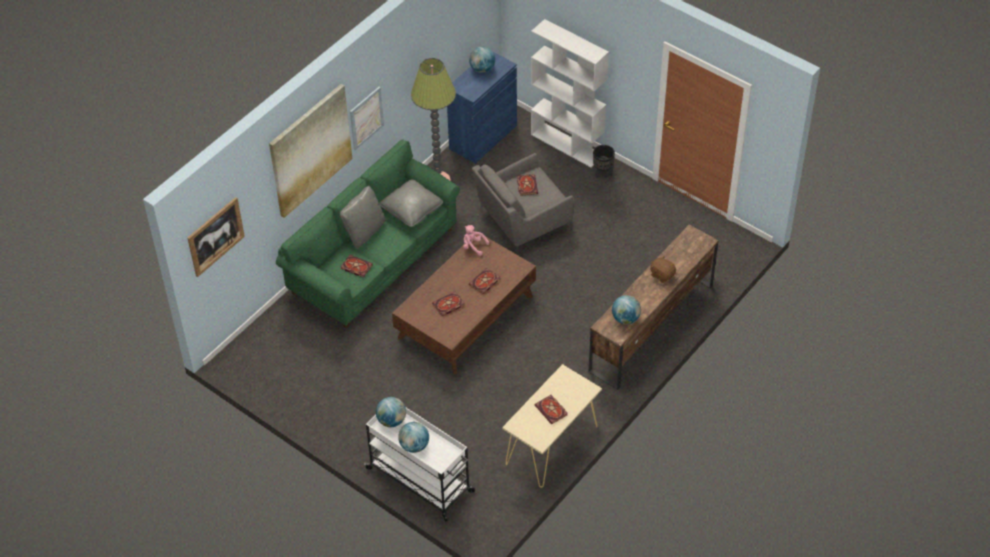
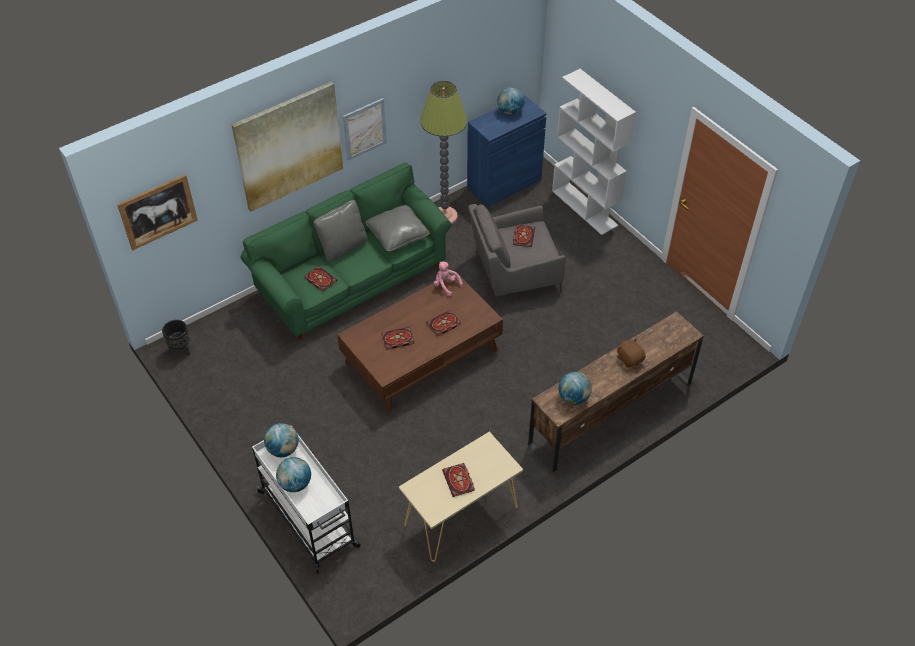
camera: 15 degrees right, 0 degrees up
(603, 173) = (611, 243): black planter -> black planter (181, 351)

